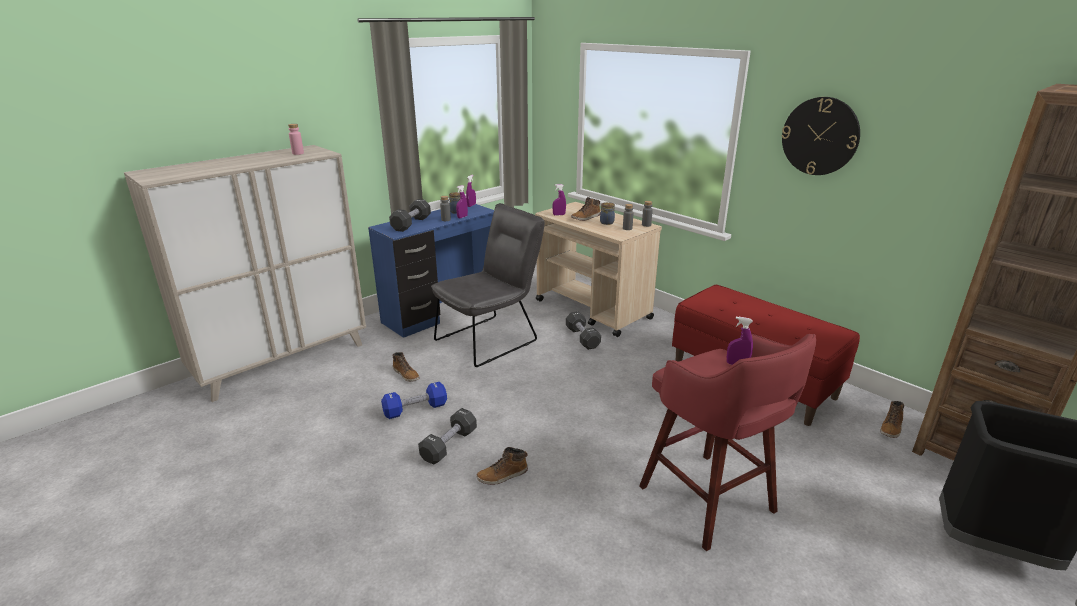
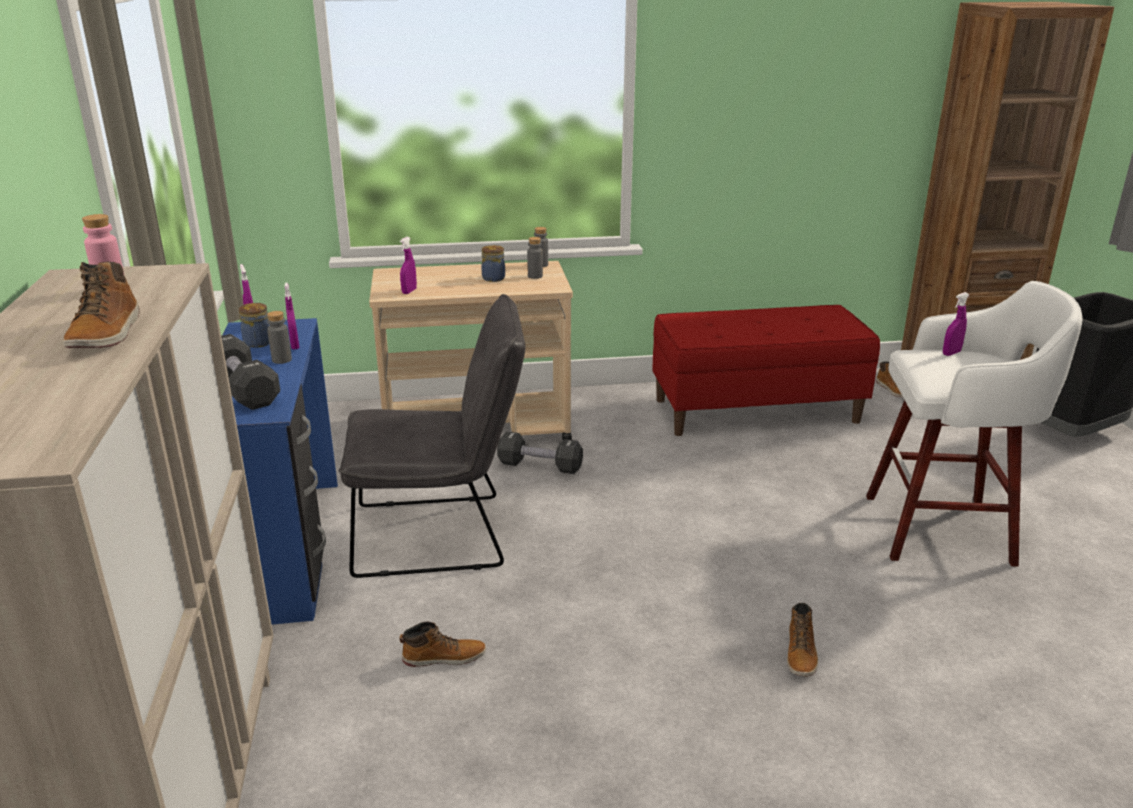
camera: 55 degrees left, 0 degrees up
(415, 409) = (562, 681): blue dumbbell -> none
(449, 445) = (691, 678): black dumbbell -> none
(491, 338) = (442, 535): grey chair -> grey chair turned 90 degrees clockwise
(586, 217) = (452, 282): boot -> boot (107, 334)
(709, 502) = (944, 530): red stool -> white stool
(820, 136) = (744, 89): wall clock -> none

